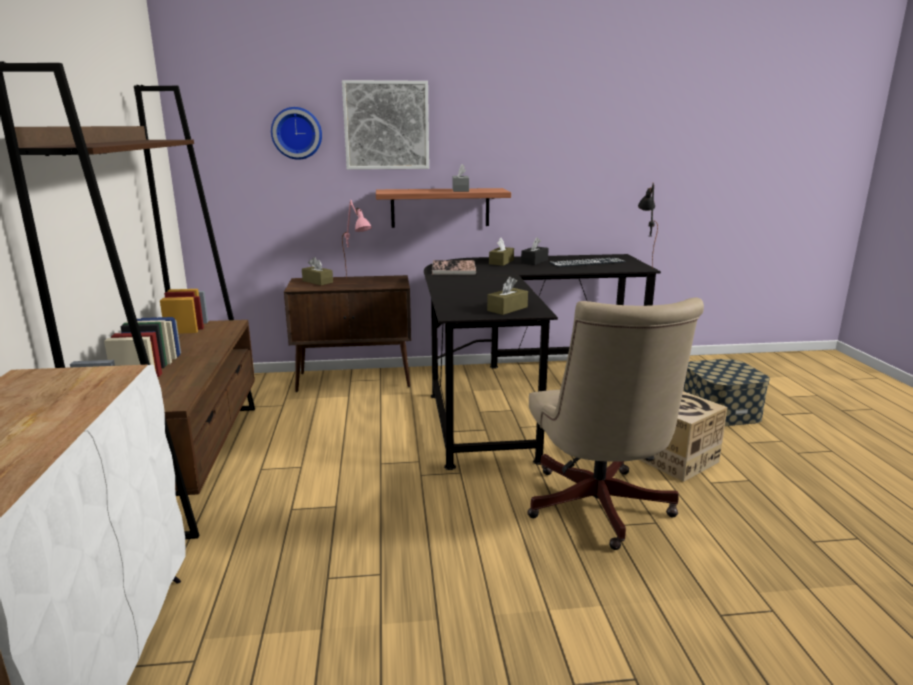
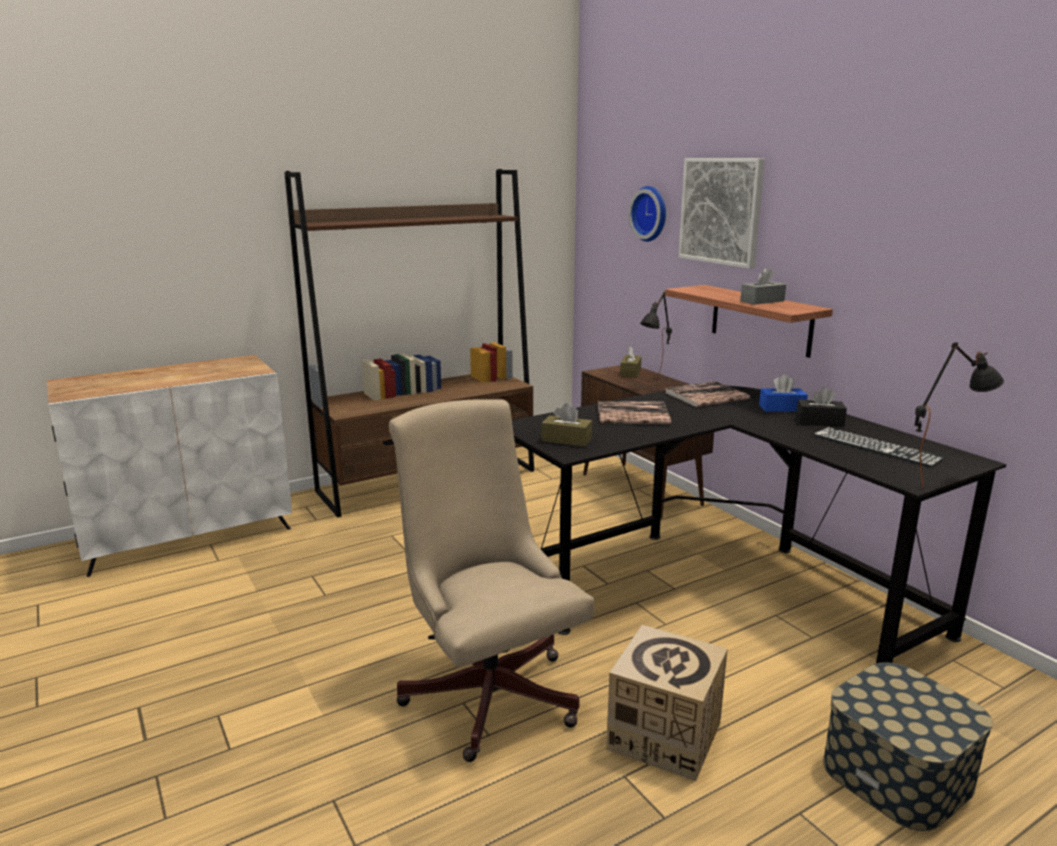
camera: 65 degrees right, 0 degrees up
(359, 281) = (656, 383): pink table lamp -> black table lamp
(471, 287) = (633, 414): none -> book
(501, 262) = (782, 408): brown tissue box -> blue tissue box
(598, 510) = (487, 688): beige office chair -> beige office chair turned 90 degrees clockwise

